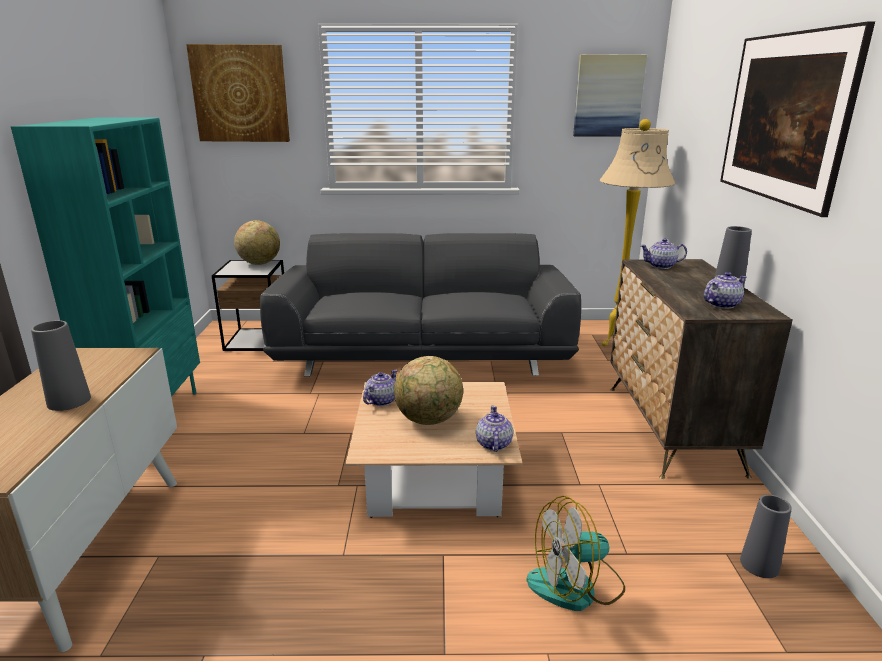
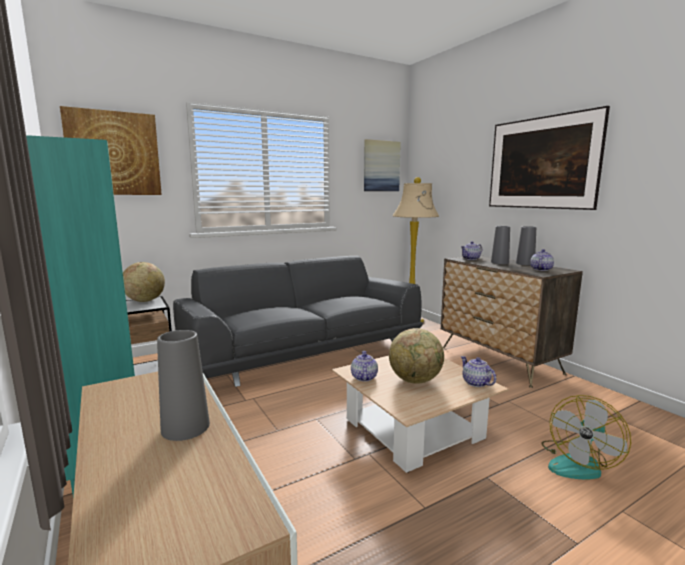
camera: 30 degrees left, 10 degrees down
(759, 565) = (630, 416): grey vase -> grey vase (499, 262)

